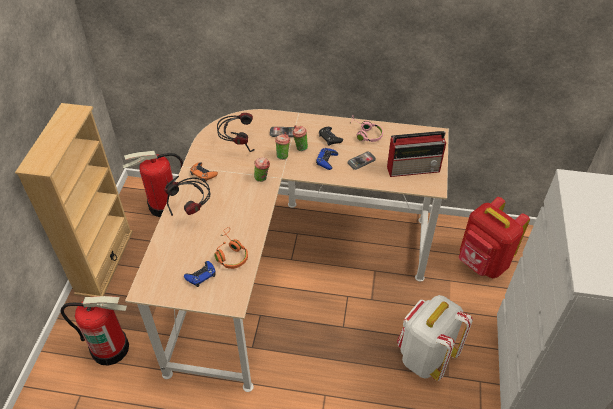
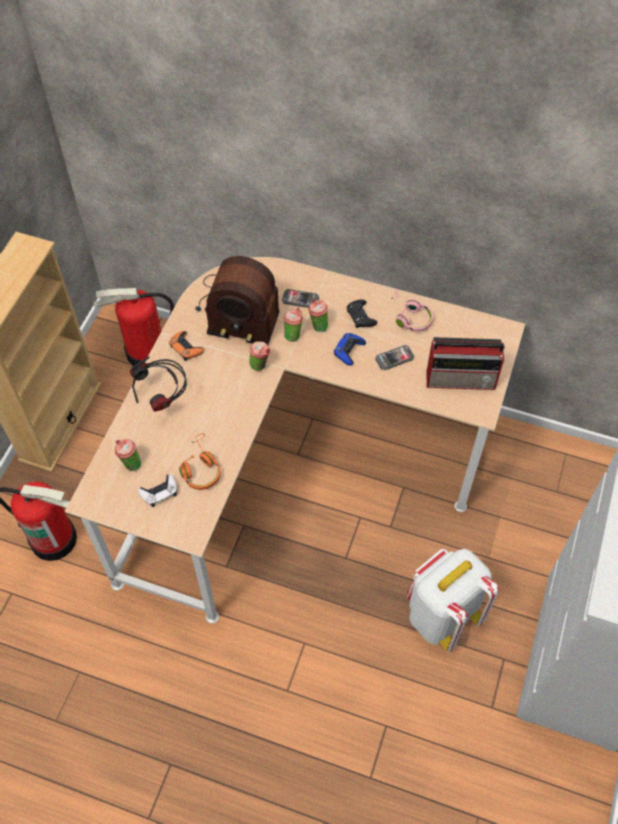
camera: 10 degrees right, 10 degrees up
(174, 258) = (130, 464): none -> cup
(201, 275) = (159, 492): blue game controller -> white game controller
(237, 144) = (237, 309): headphones -> radio
(482, 263) = (550, 499): red backpack -> none

